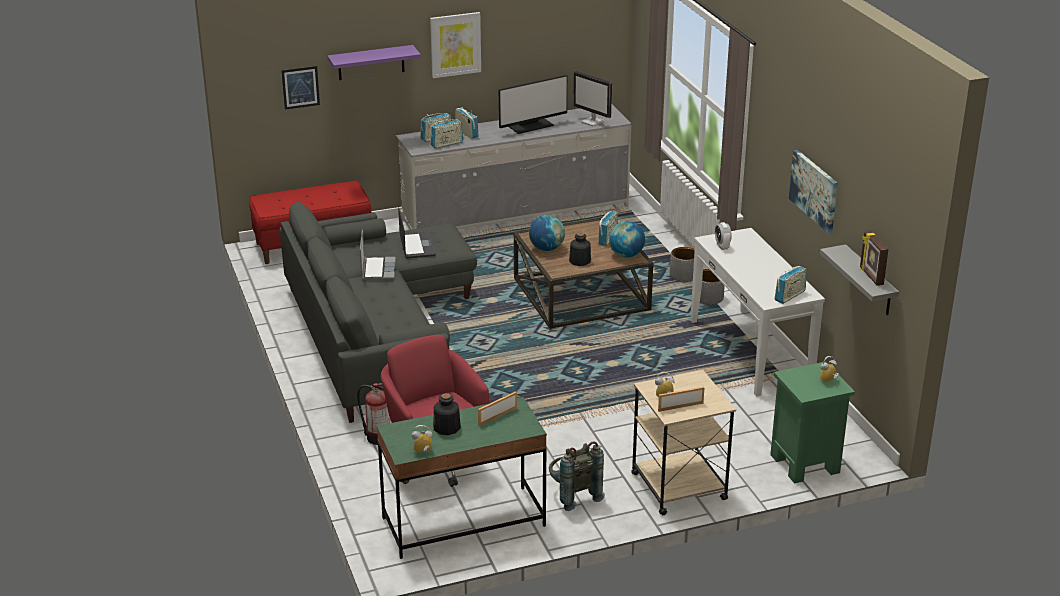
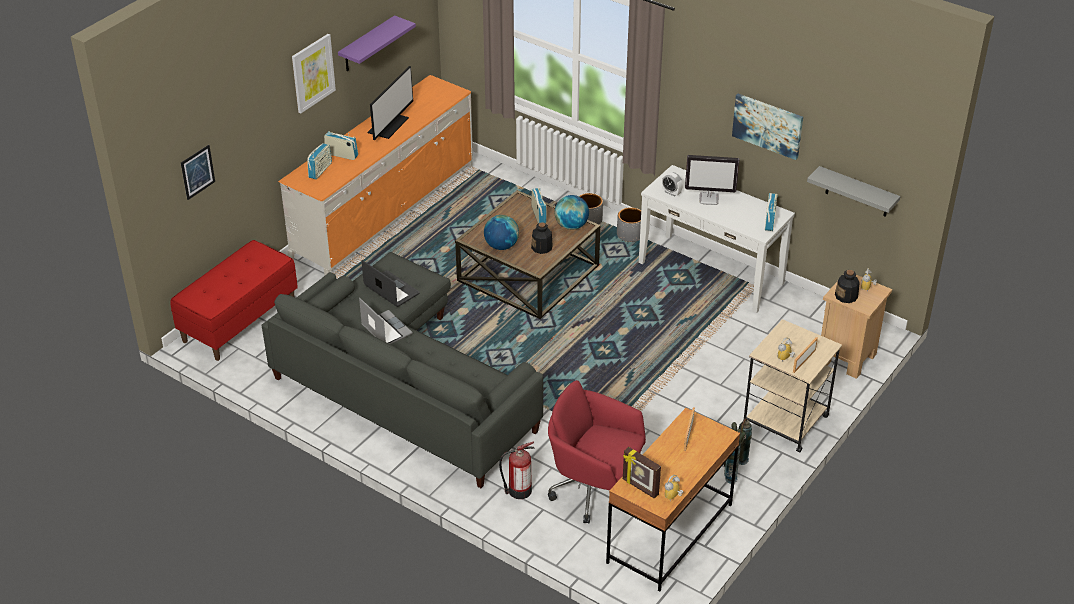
camera: 35 degrees left, 10 degrees up
(371, 62) = (250, 121): purple shelf -> purple shelf (367, 45)
(446, 144) = (338, 174): radio -> none
(447, 428) = (664, 465): bottle -> bottle (846, 296)
(463, 522) = (669, 534): green desk -> brown desk
(514, 213) = (383, 211): grey cabinet -> orange cabinet
(593, 122) = (437, 101): monitor -> monitor (709, 199)
(803, 463) = (845, 358): green nightstand -> beige nightstand
(870, 276) = (868, 190): picture frame -> picture frame (640, 487)

